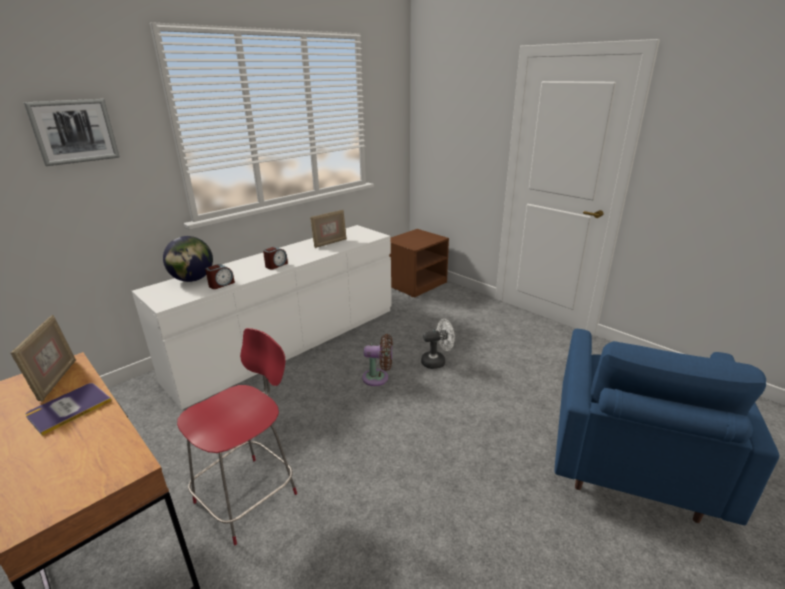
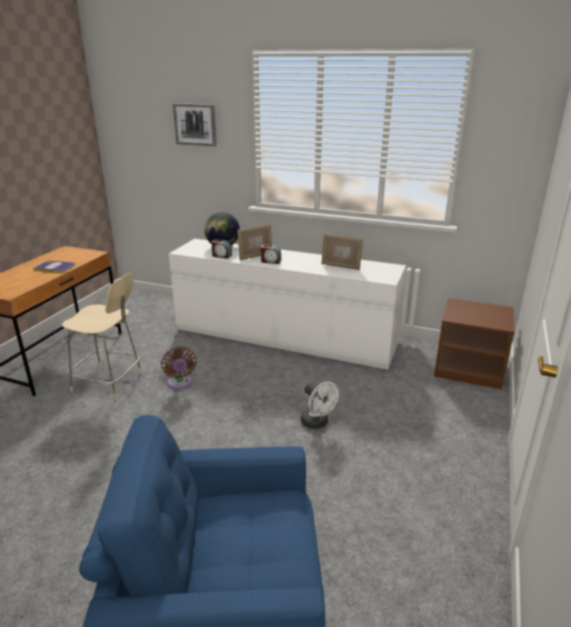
camera: 65 degrees right, 0 degrees up
(56, 380) = (79, 256): picture frame -> picture frame (255, 256)
(249, 495) = (109, 382): red chair -> beige chair
(378, 378) = (265, 395): brown fan -> brown fan (180, 384)

